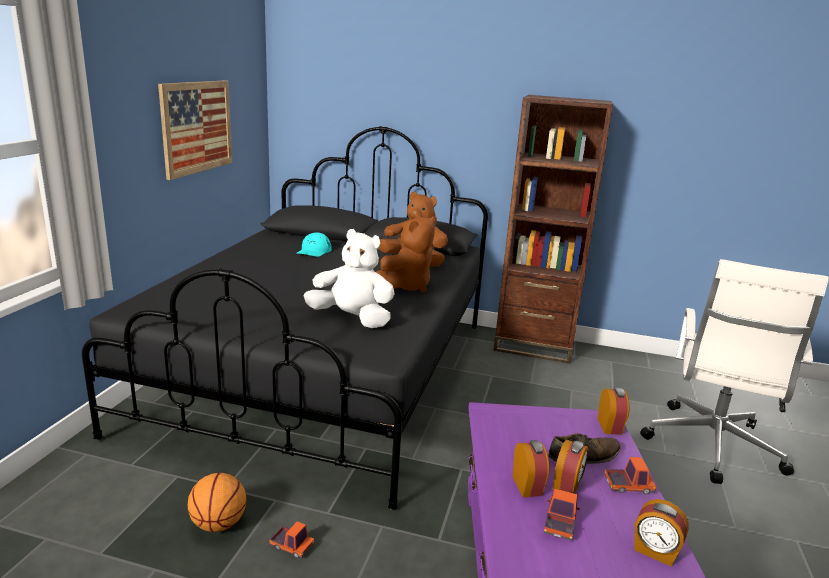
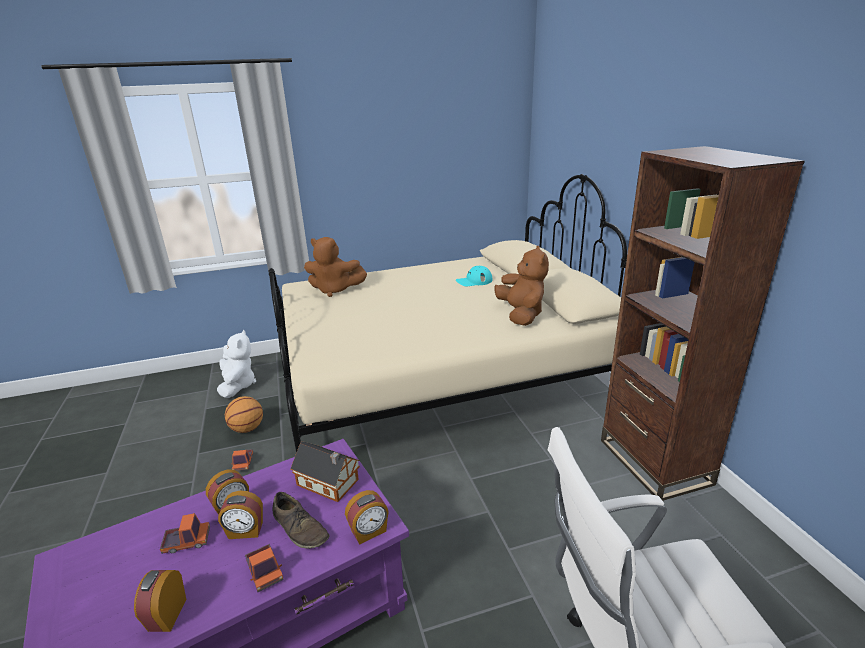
camera: 60 degrees right, 5 degrees up
(197, 127) = (423, 166): picture -> none
(324, 373) = (441, 382): black bed -> beige bed
(352, 319) = (367, 337): white plush toy -> white plush toy (238, 385)
(406, 286) = (460, 331): brown plush toy -> brown plush toy (335, 290)
(533, 426) = (329, 483): none -> toy house

